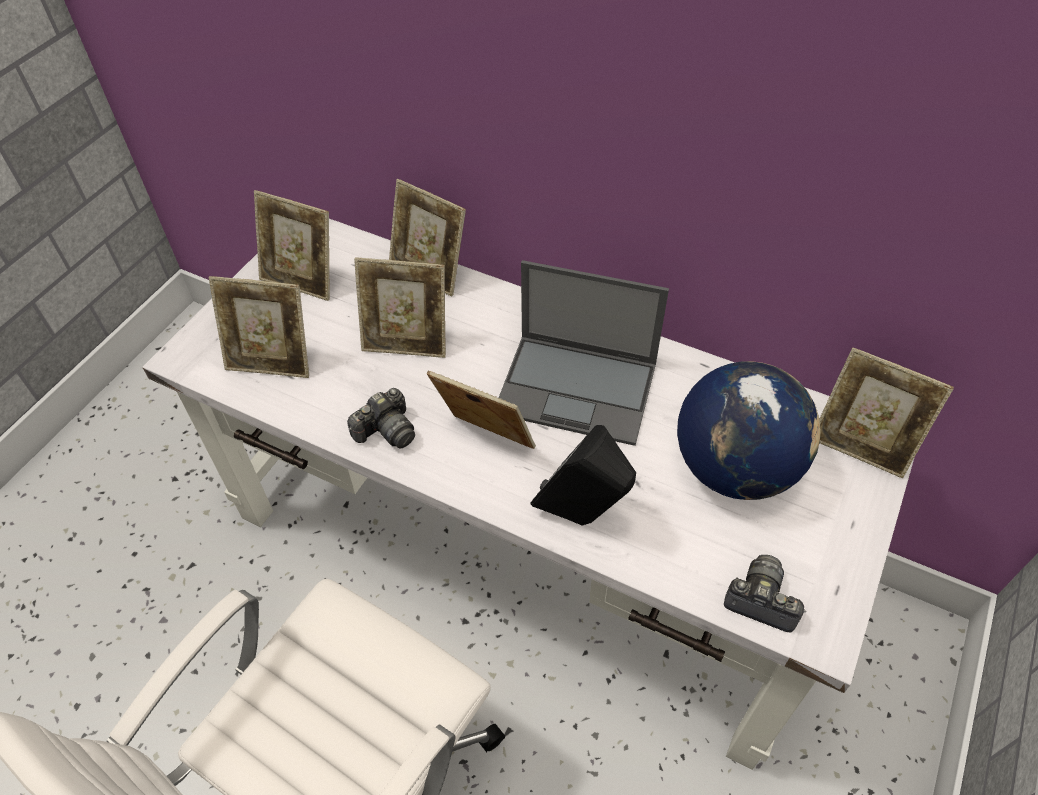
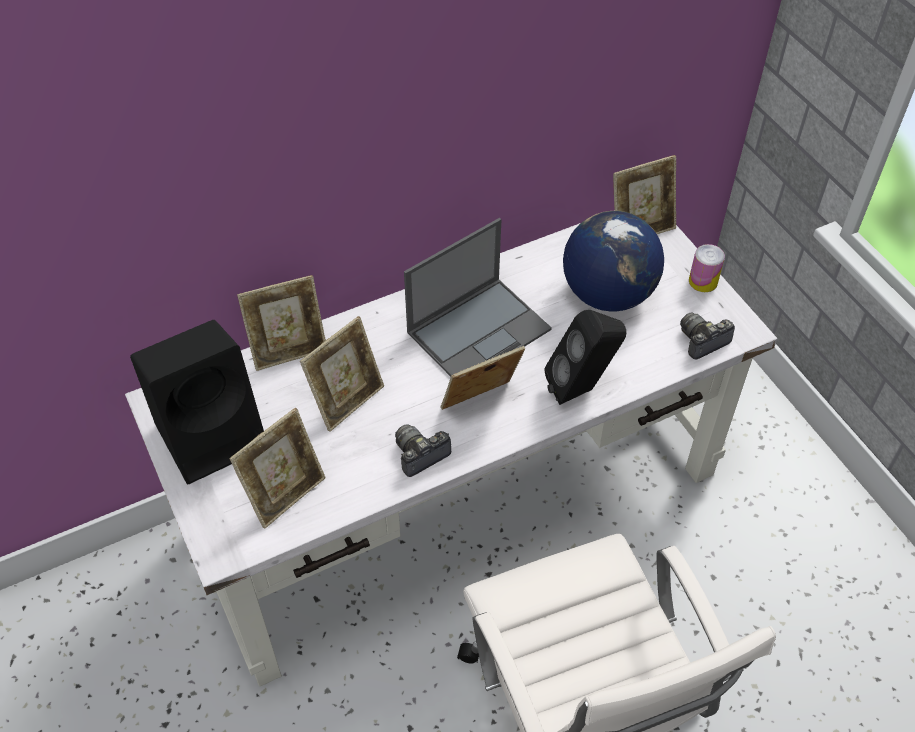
camera: 55 degrees left, 0 degrees up
(302, 280) = (213, 433): picture frame -> black speaker
(386, 431) = (420, 455): camera -> camera turned 120 degrees counterclockwise
(852, 550) = (703, 281): none -> can

